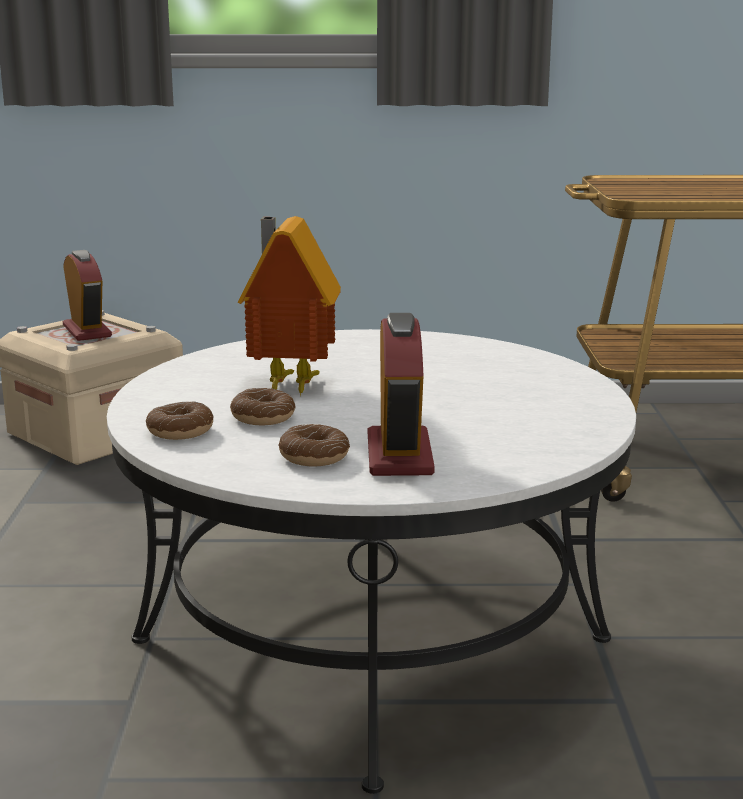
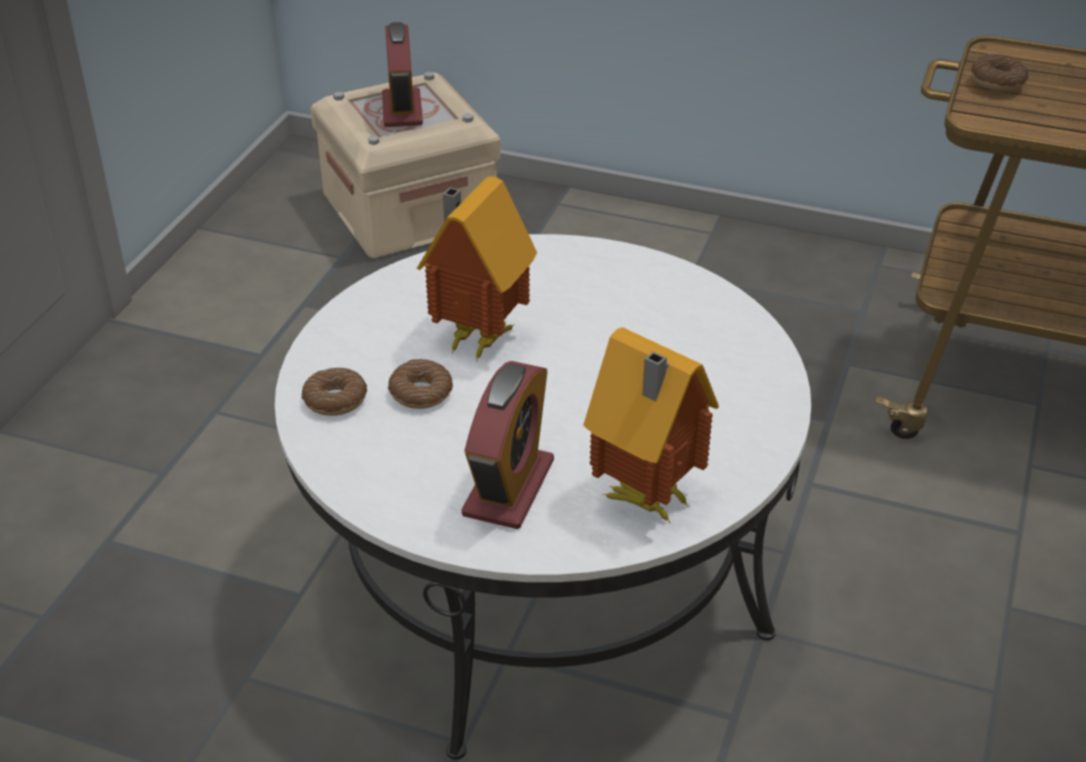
camera: 20 degrees right, 20 degrees up
(314, 457) = (430, 472): donut -> donut (997, 82)
(532, 444) = (644, 502): none -> toy house

